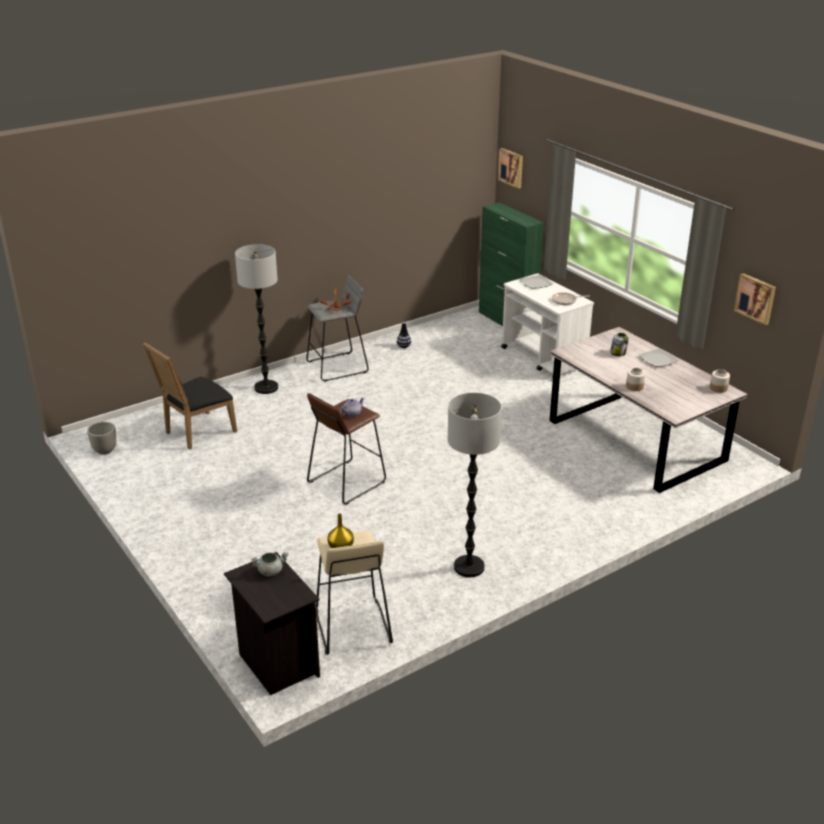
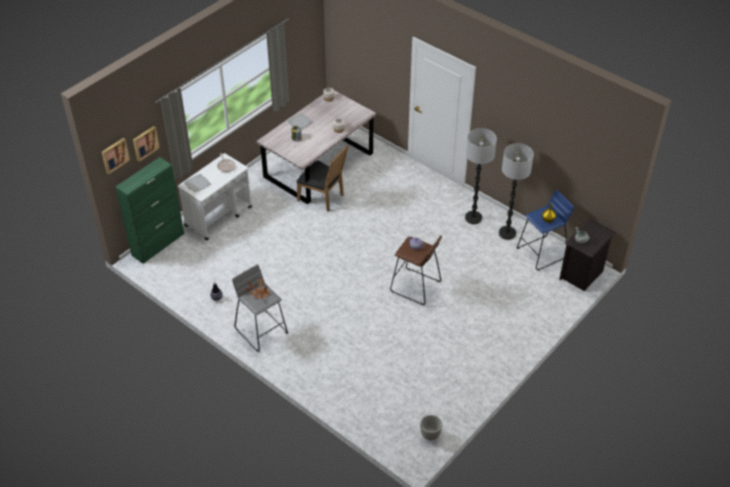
camera: 105 degrees left, 15 degrees up
(196, 432) = (386, 387): black chair -> black chair (323, 198)
(266, 388) = (307, 366): floor lamp -> floor lamp (507, 233)
(352, 627) = (542, 253): beige stool -> blue stool
(756, 298) = (299, 50): picture -> picture (145, 143)

